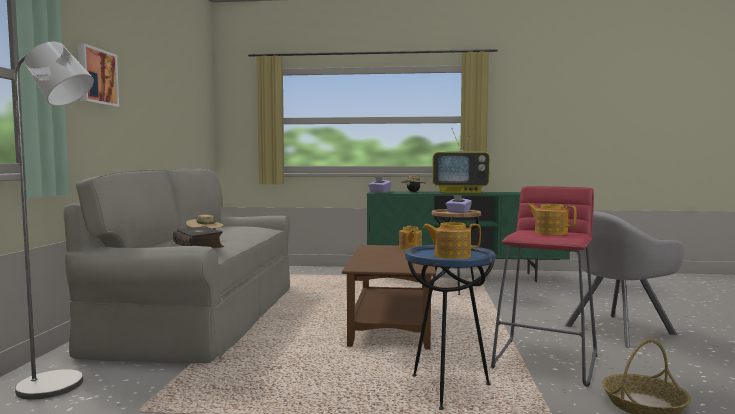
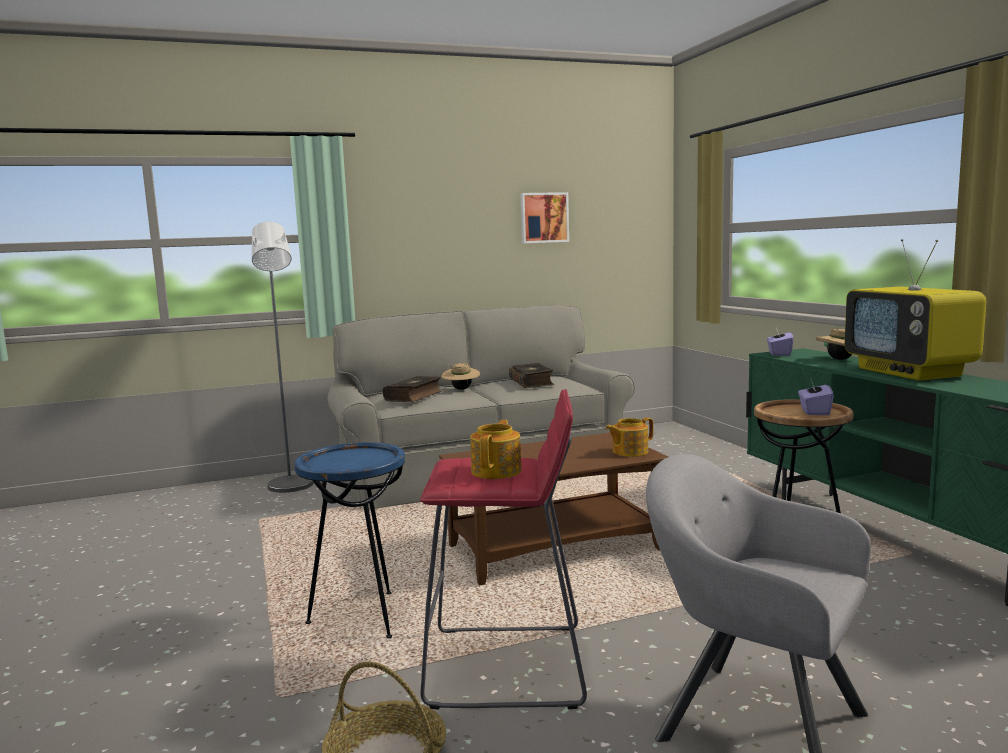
camera: 65 degrees right, 5 degrees up
(96, 76) = (417, 219): picture -> picture (543, 218)
(235, 229) = (532, 382): none -> book
(451, 256) = (340, 461): teapot -> none

